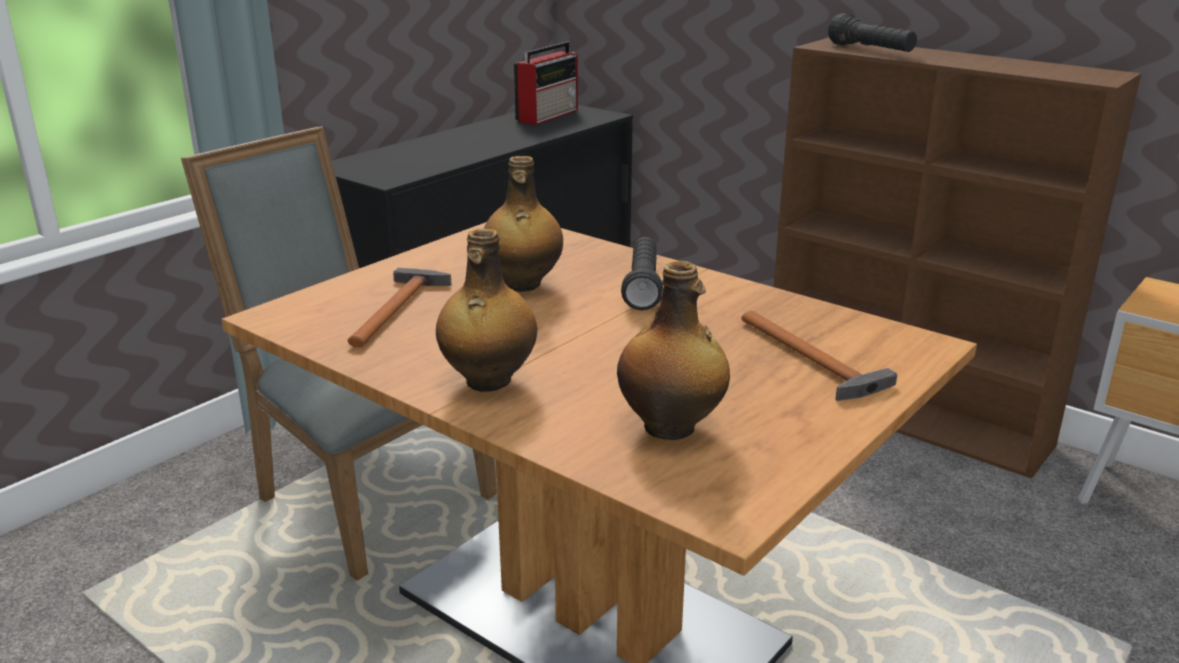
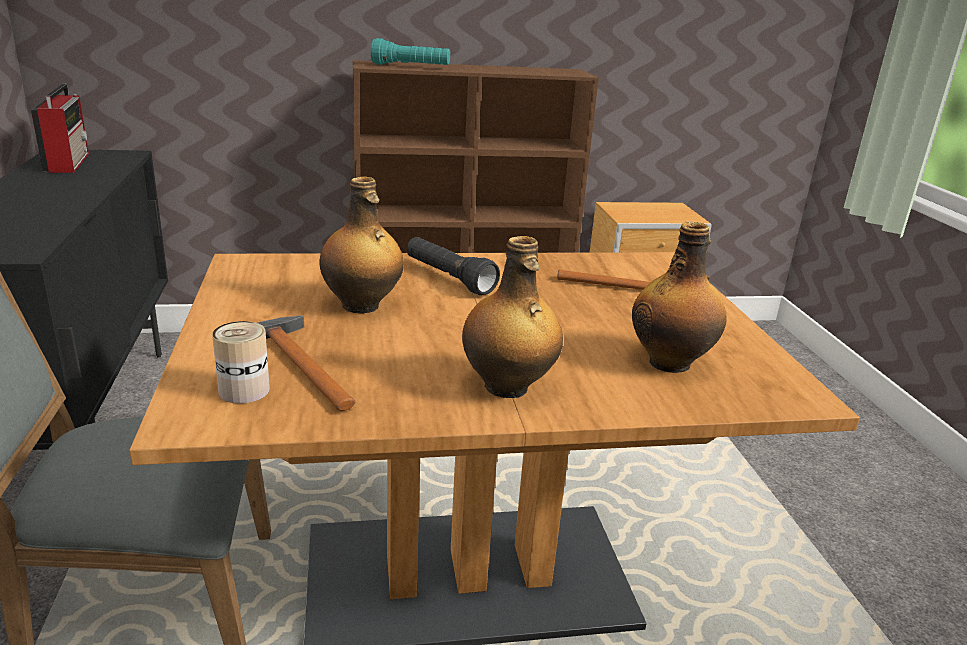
camera: 50 degrees left, 0 degrees up
(332, 311) = (244, 390): none -> can
(871, 50) = (410, 66): black flashlight -> turquoise flashlight

